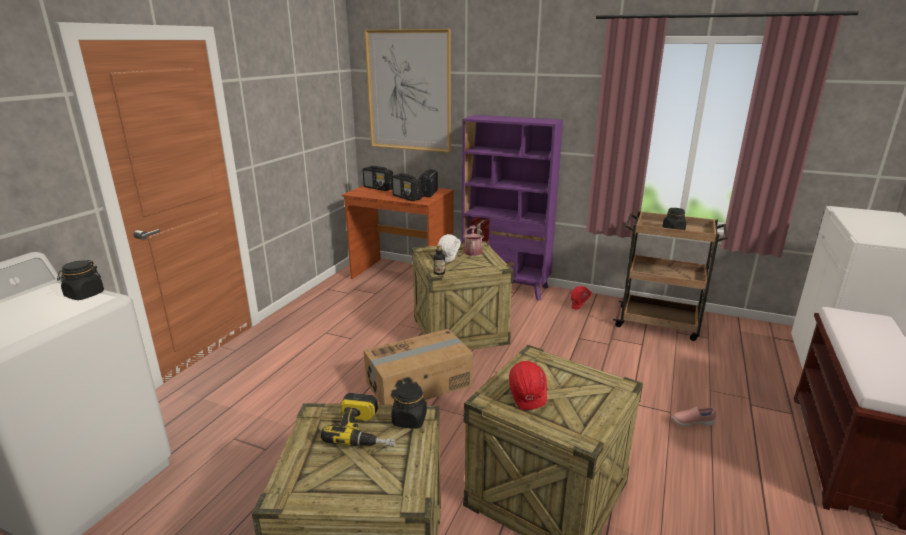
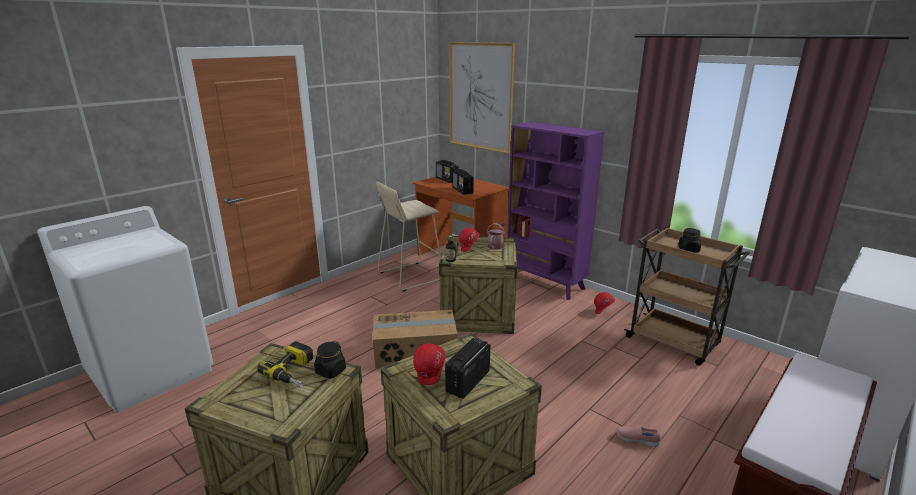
camera: 20 degrees right, 0 degrees up
(84, 295) = (160, 240): black jar -> none
(357, 303) = (410, 276): none -> beige stool
(428, 193) = (484, 188): radio -> radio (467, 382)
(450, 260) = (469, 250): white hard hat -> red hard hat

